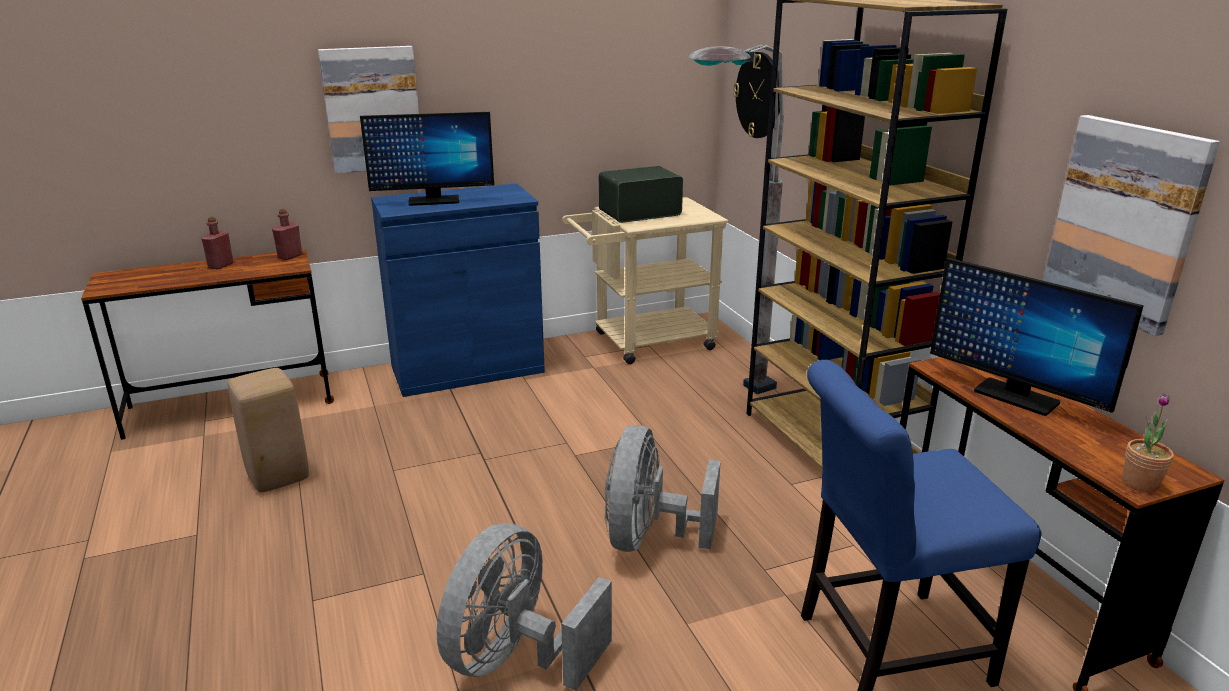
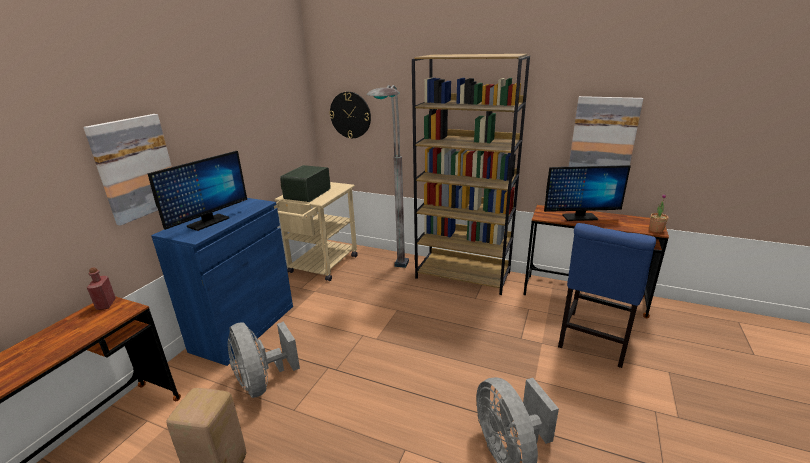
camera: 45 degrees left, 0 degrees up
(221, 265) = (48, 339): red bottle -> none
(648, 538) = (466, 355): grey fan -> grey fan (262, 382)

